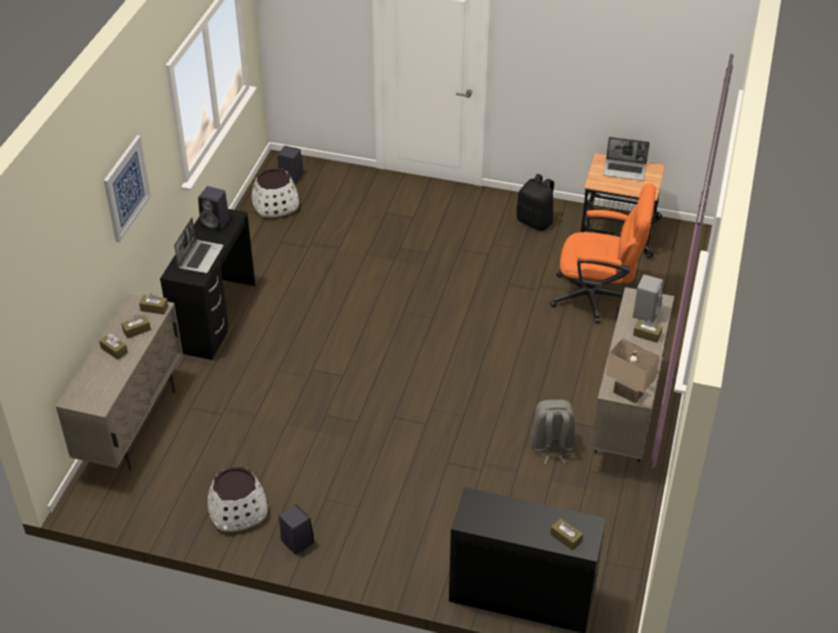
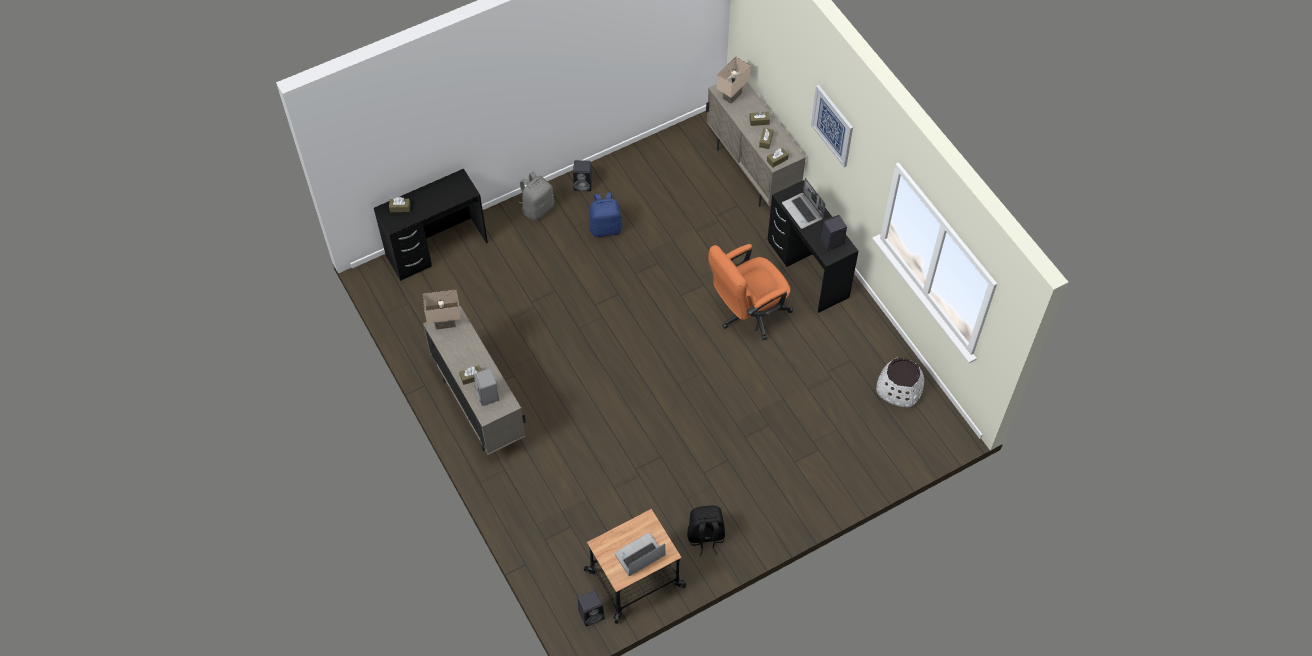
camera: 135 degrees right, 15 degrees up
(98, 390) = (732, 96): none -> beige table lamp
(238, 510) = (633, 175): white planter -> none
(290, 177) = (926, 423): black speaker -> black speaker (592, 614)
(330, 481) = (605, 228): none -> blue backpack
(551, 446) = (506, 350): grey backpack -> grey backpack (537, 208)
(598, 297) = (588, 497): orange office chair -> orange office chair (747, 314)

